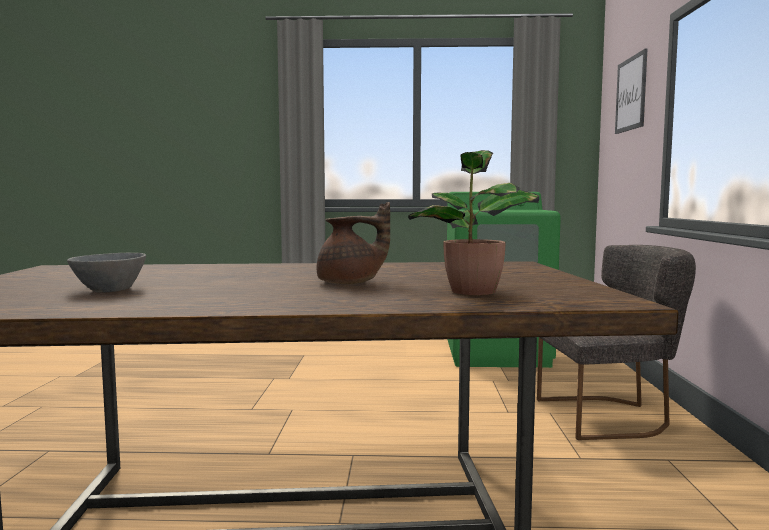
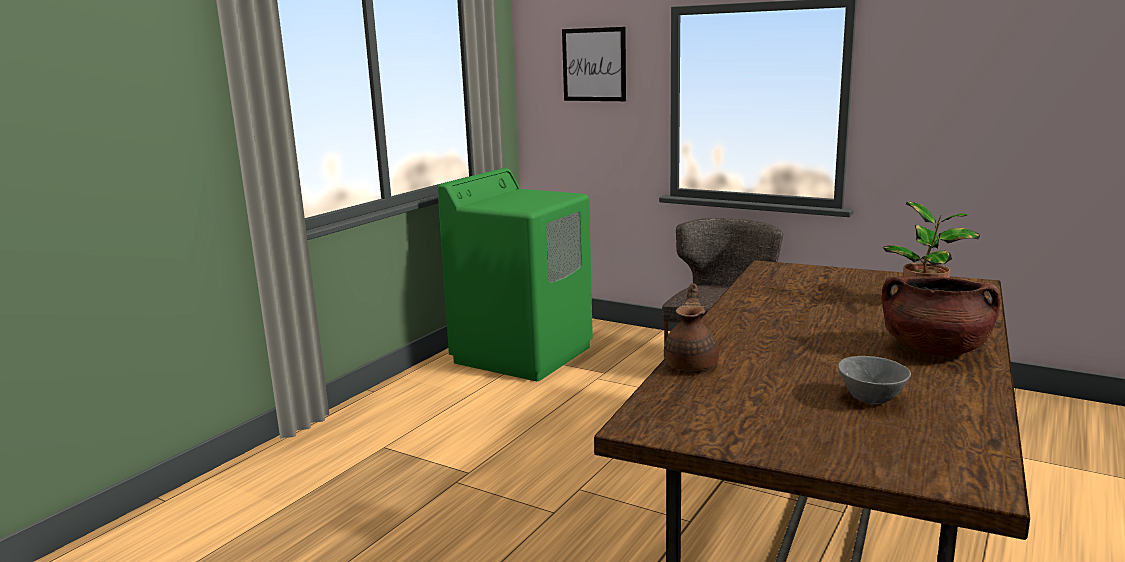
camera: 60 degrees left, 10 degrees up
(275, 297) = (934, 349): none -> brown cooking pot
(351, 283) = (865, 323): brown teapot -> brown teapot (692, 364)

